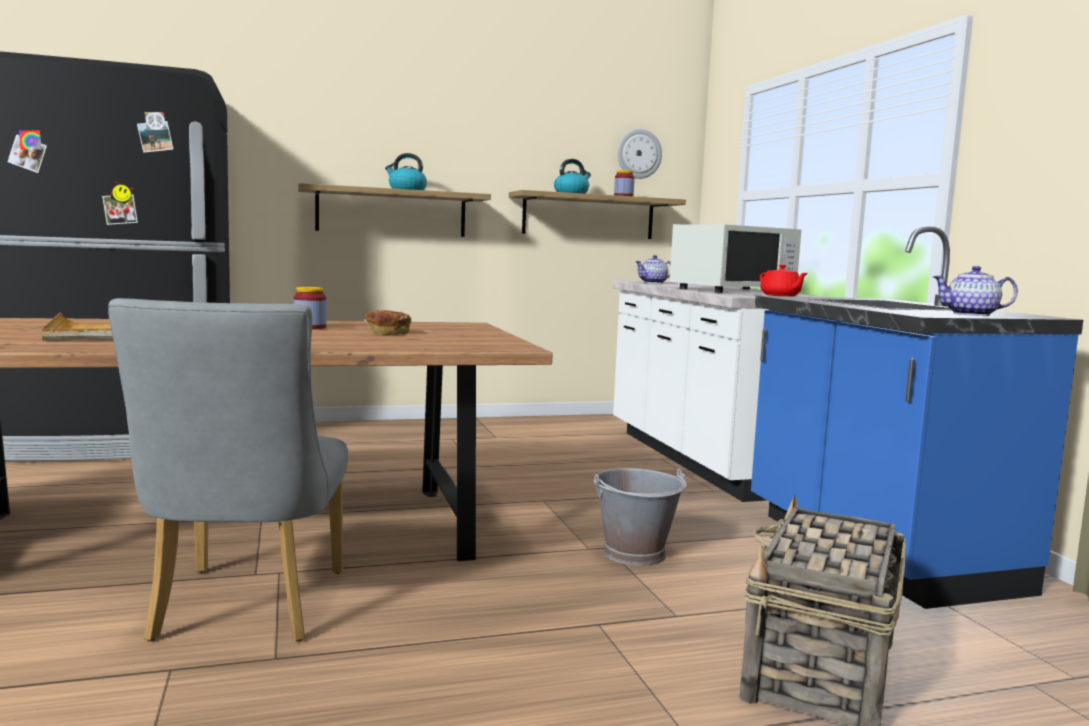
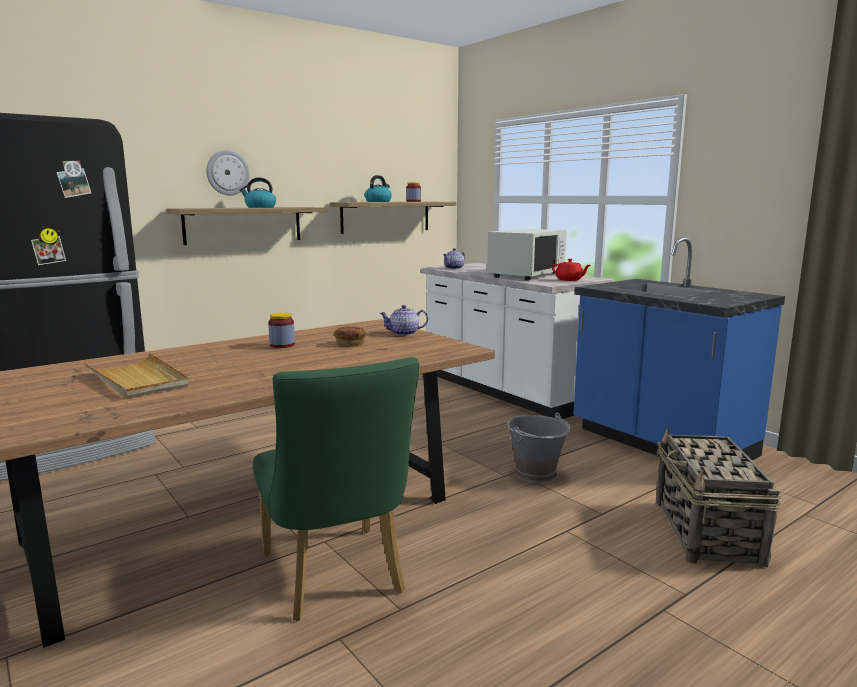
camera: 20 degrees left, 5 degrees up
(244, 611) = (336, 578): grey chair -> green chair
(639, 154) = (416, 167): wall clock -> wall clock (227, 172)
(972, 314) = (734, 299): teapot -> teapot (404, 333)

